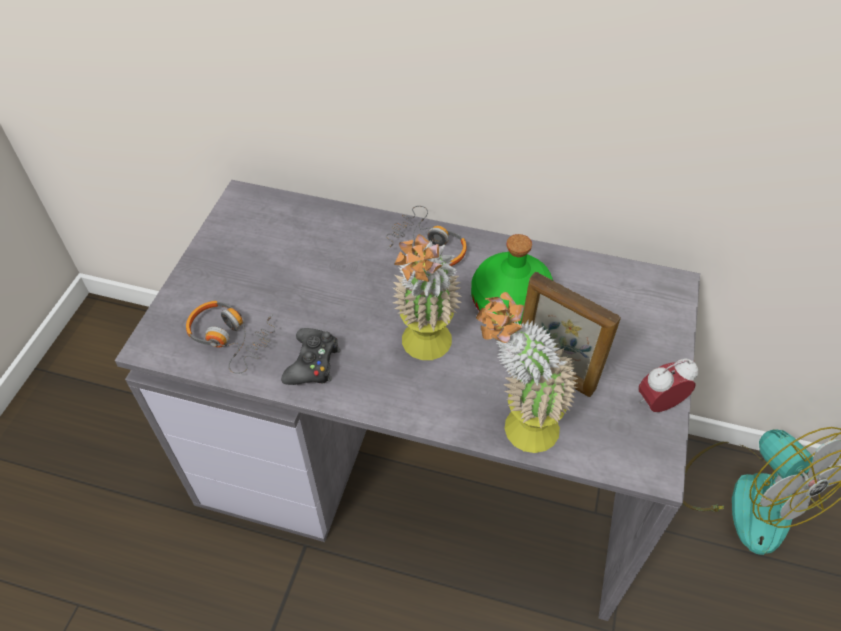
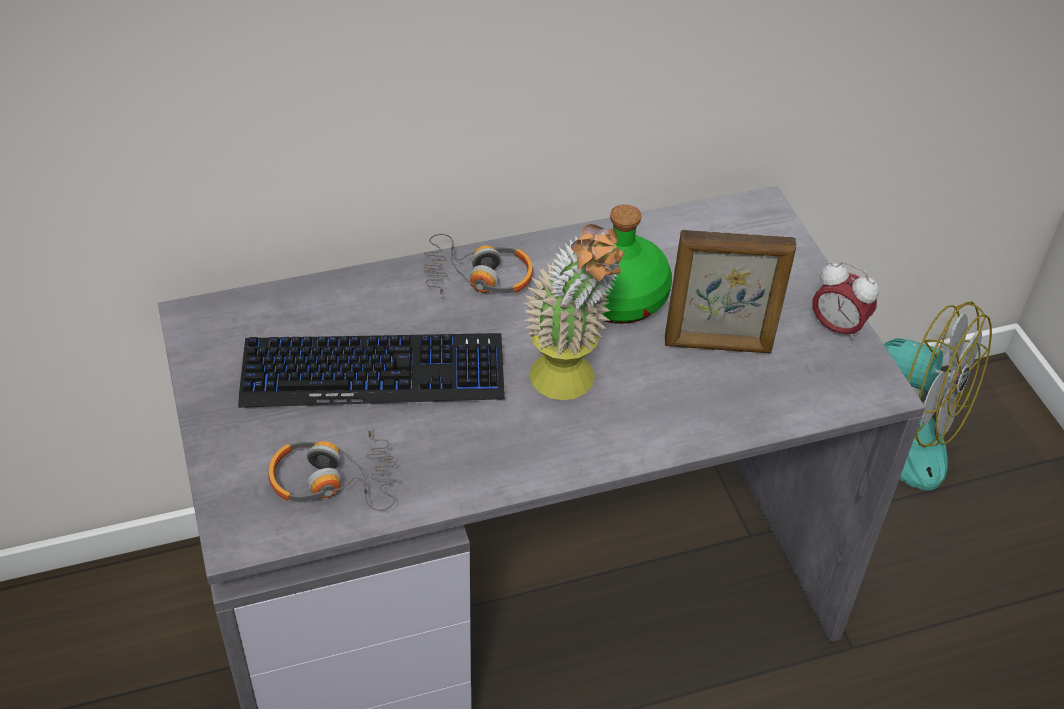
camera: 35 degrees left, 5 degrees down
(312, 279) = (374, 372): none -> keyboard
(313, 363) = (457, 459): black game controller -> none
(516, 429) = (727, 418): potted plant -> none
(658, 403) = (837, 328): alarm clock -> alarm clock turned 90 degrees counterclockwise

